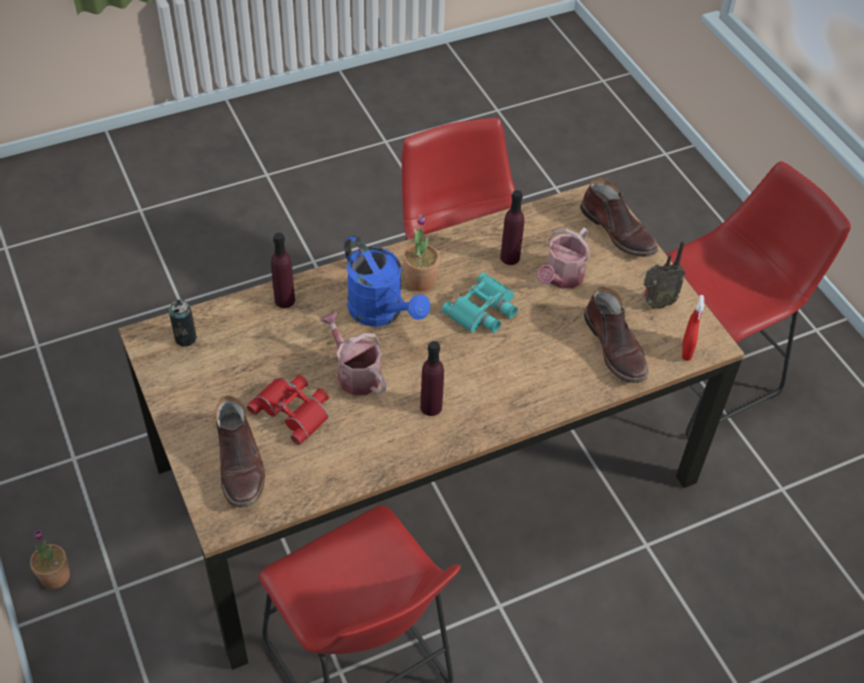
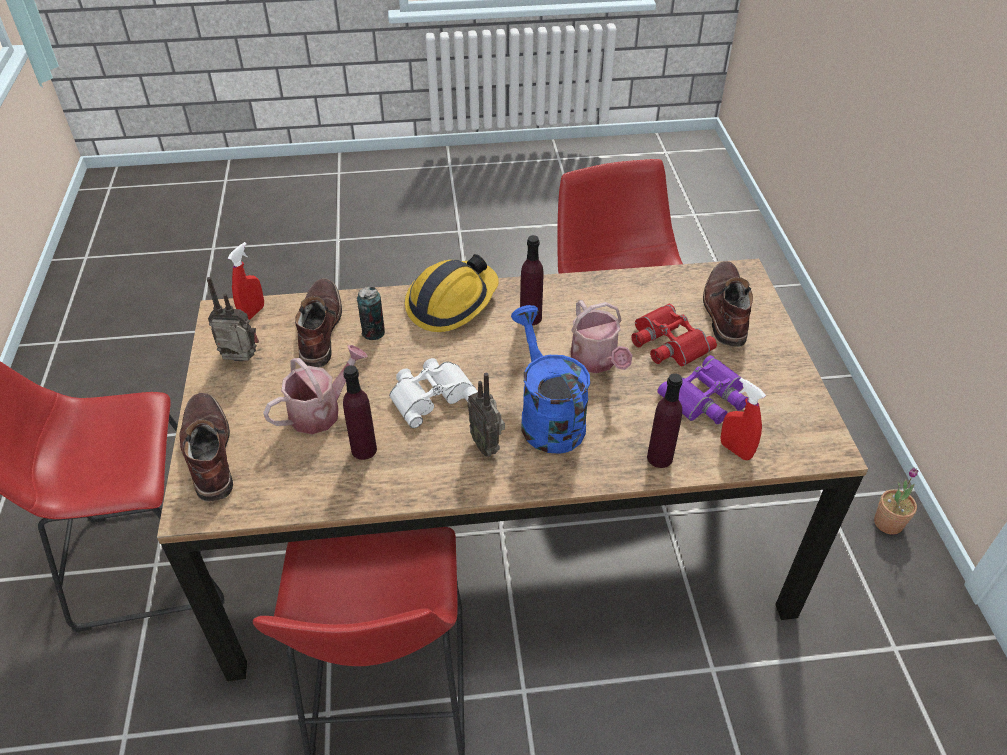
camera: 160 degrees left, 5 degrees down
(185, 338) = (783, 438): can -> can (373, 332)
(225, 319) = (735, 450): none -> red spray bottle
(251, 360) = (707, 398): none -> purple binoculars
(420, 280) = (487, 445): potted plant -> radio
(483, 310) = (431, 394): turquoise binoculars -> white binoculars
(513, 406) = (452, 303): none -> hard hat

